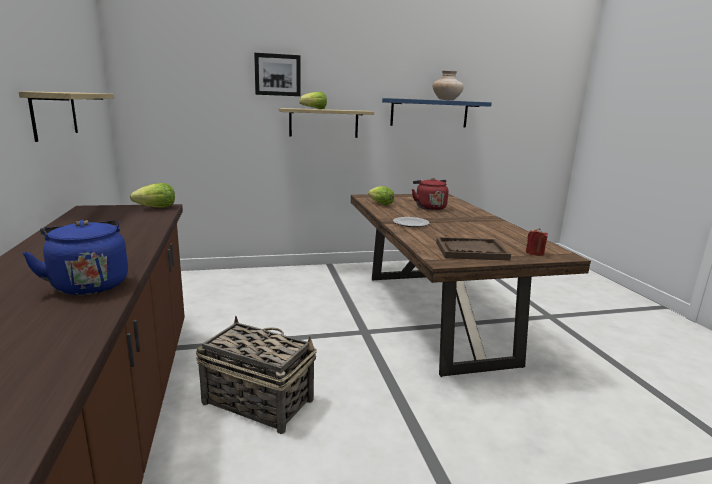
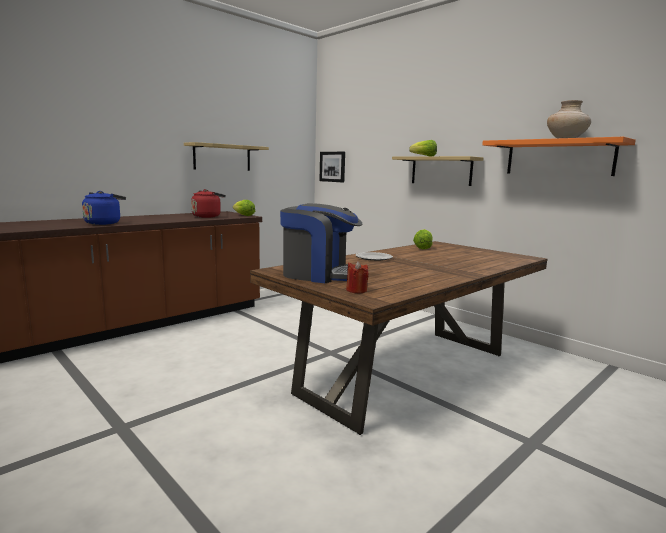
camera: 60 degrees right, 5 degrees down
(257, 401) = (201, 343): basket -> none
(277, 75) = (407, 128): picture -> picture (332, 166)
(429, 113) = (559, 158): blue shelf -> orange shelf
(429, 207) = (453, 257): red kettle -> red kettle (208, 216)
(471, 251) = (319, 274): brown tray -> coffee machine

